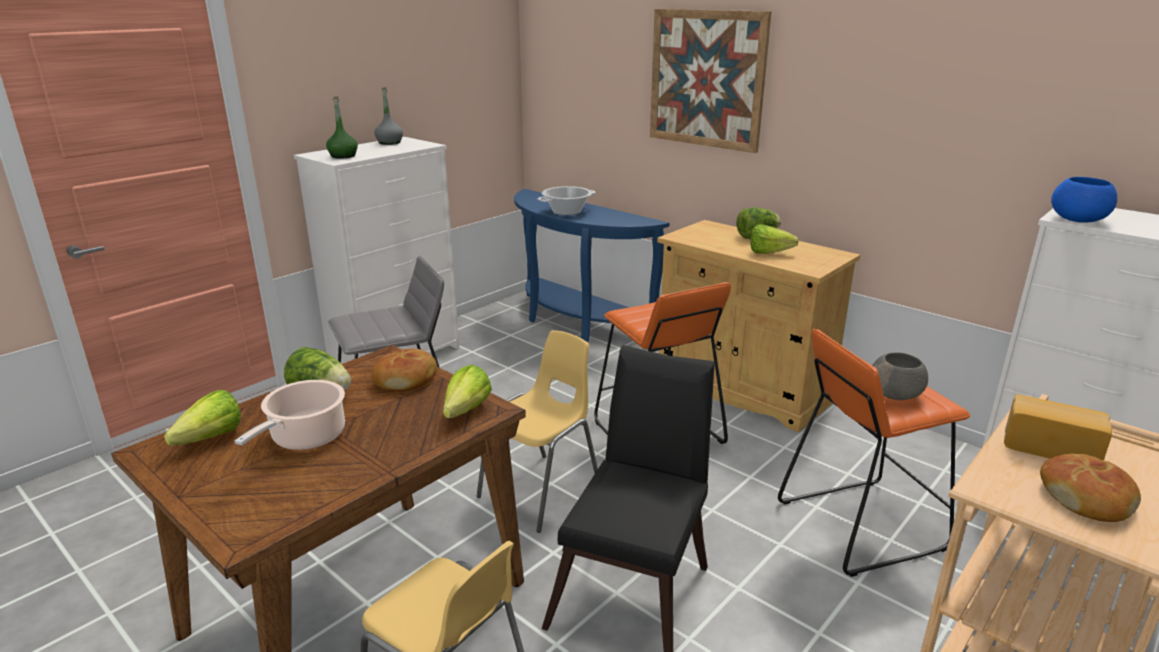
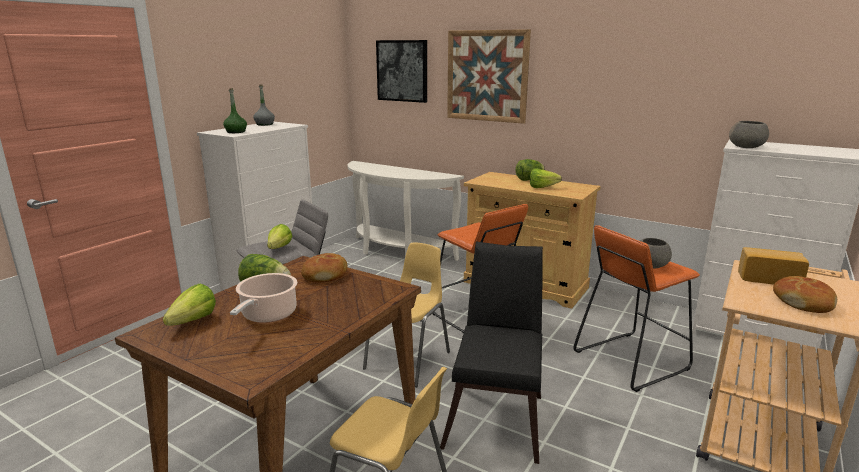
camera: 10 degrees left, 5 degrees down
(462, 414) = (377, 292): lettuce -> lettuce (277, 249)
(566, 211) = (390, 172): cooking pot -> none
(574, 323) = (396, 253): blue console table -> white console table
(592, 65) = (402, 71): none -> picture
(1079, 220) = (746, 147): blue bowl -> grey bowl

